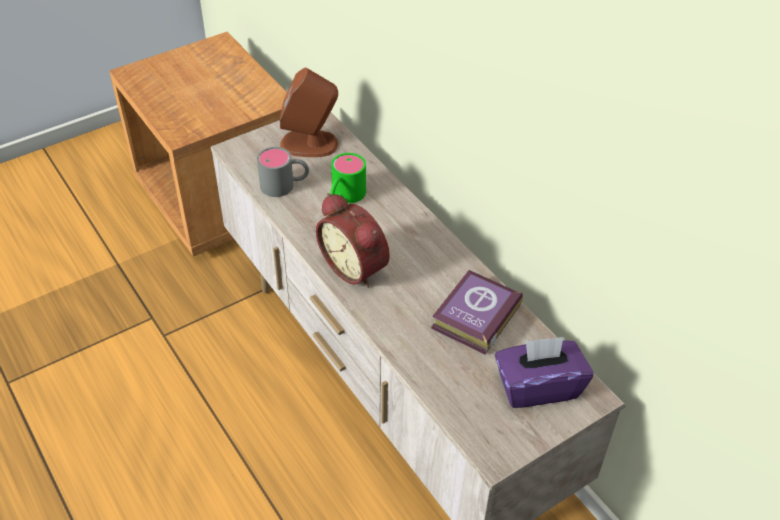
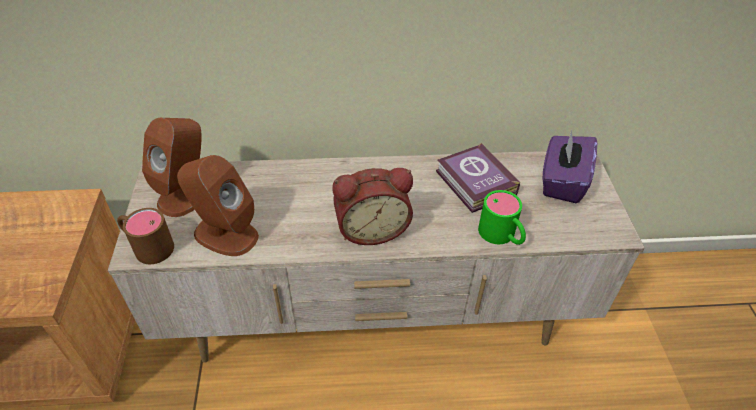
camera: 60 degrees left, 0 degrees up
(244, 152) = (147, 246): none -> brown mug
(285, 185) = (225, 234): grey mug -> brown speaker
(344, 196) = (279, 200): green mug -> green mug (502, 236)

